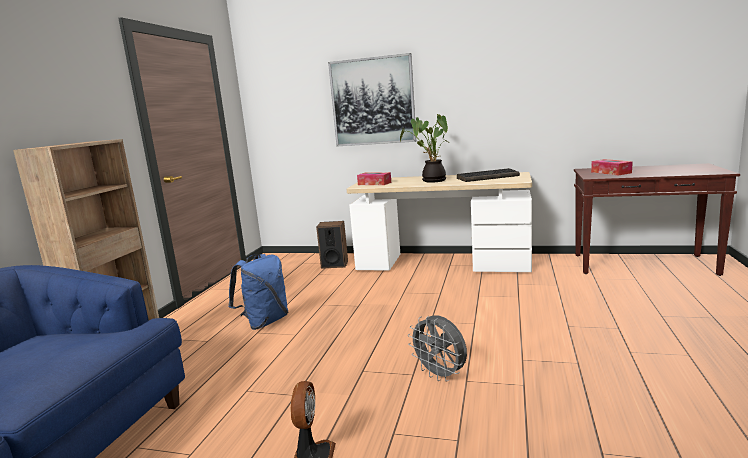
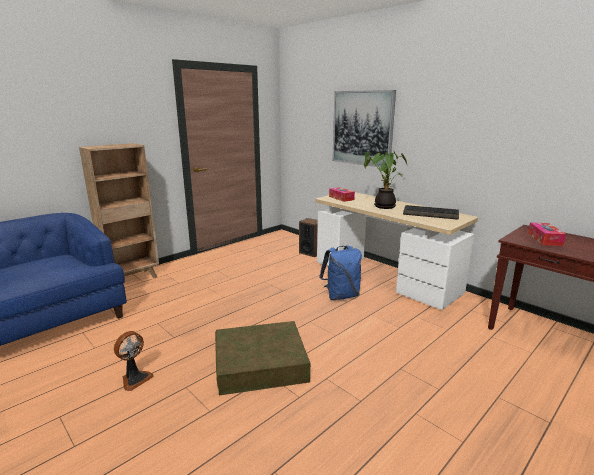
camera: 30 degrees right, 5 degrees up
(264, 322) = (219, 281): blue backpack -> blue backpack (341, 296)
(440, 375) = (260, 363): grey fan -> brown storage box

